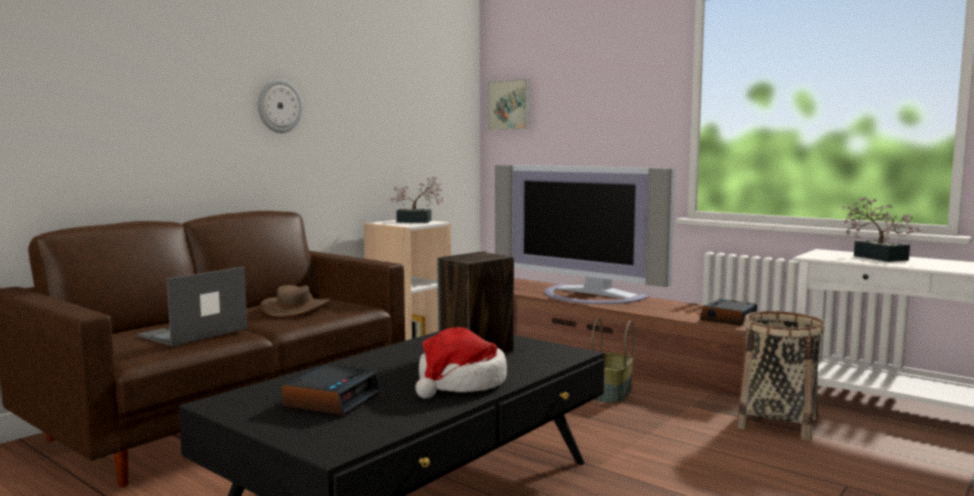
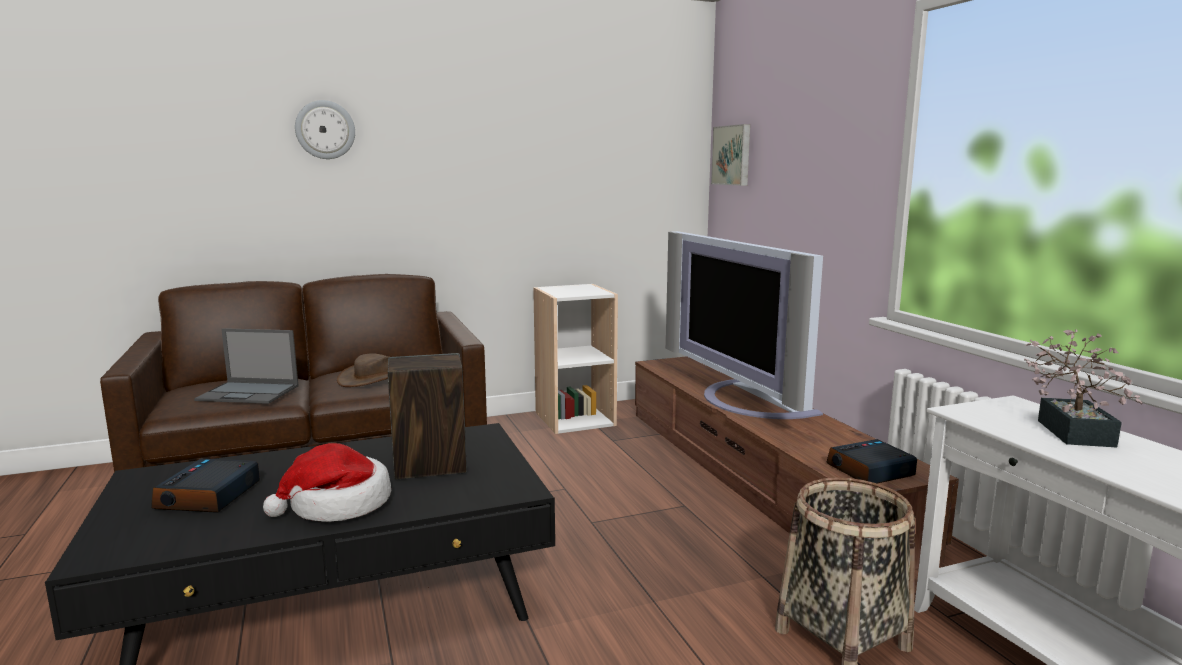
camera: 30 degrees right, 5 degrees up
(192, 333) = (249, 393): laptop -> laptop turned 150 degrees counterclockwise
(279, 106) = (430, 167): wall clock -> wall clock (325, 130)
(332, 400) = (208, 496): alarm clock -> alarm clock turned 135 degrees clockwise
(418, 221) = (588, 290): potted plant -> none
(611, 393) = (690, 532): basket -> none

